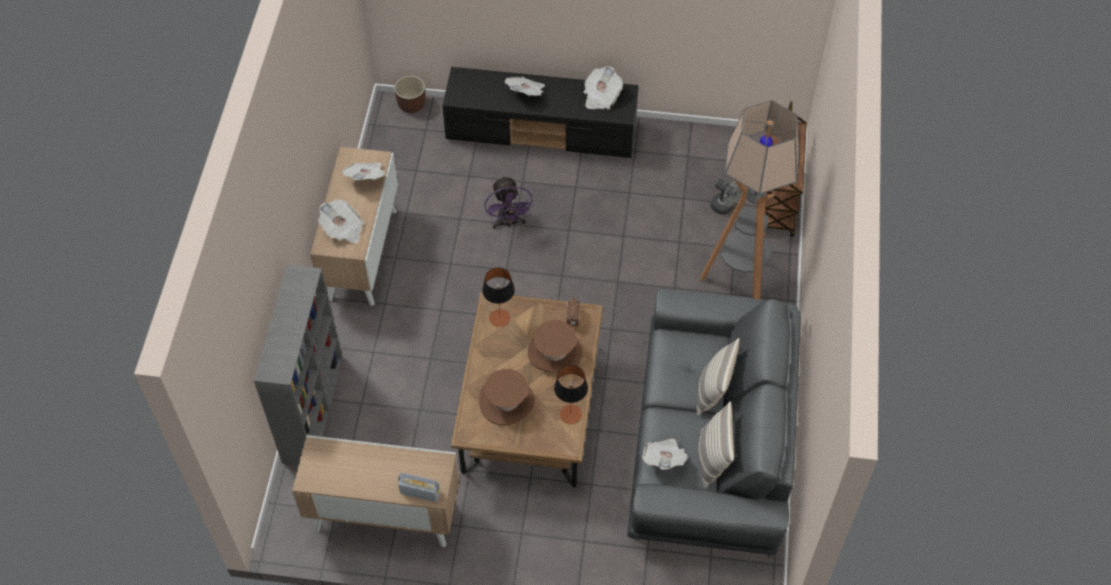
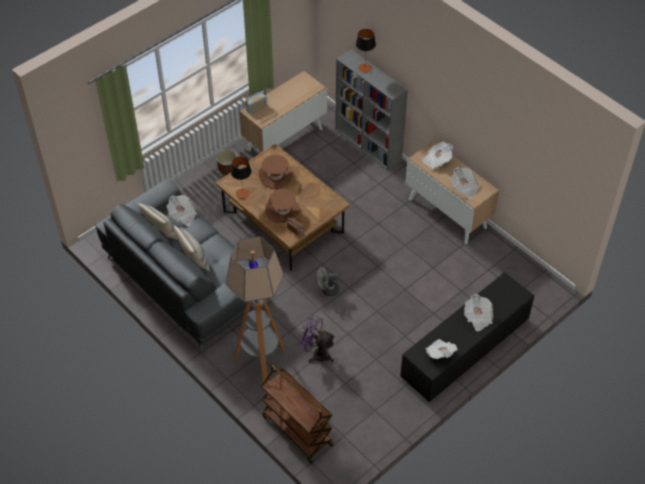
camera: 130 degrees right, 5 degrees down
(411, 105) = (545, 298): brown planter -> brown planter (228, 169)
(500, 318) = (325, 202): table lamp -> table lamp (364, 68)
(508, 223) = (408, 287): purple fan -> purple fan (317, 353)
(725, 207) = (318, 399): grey fan -> grey fan (327, 290)

